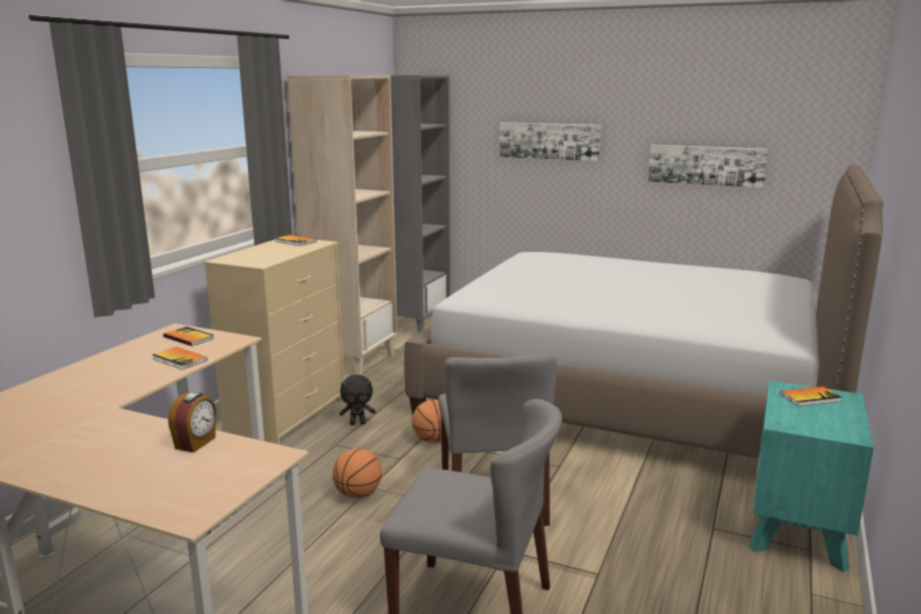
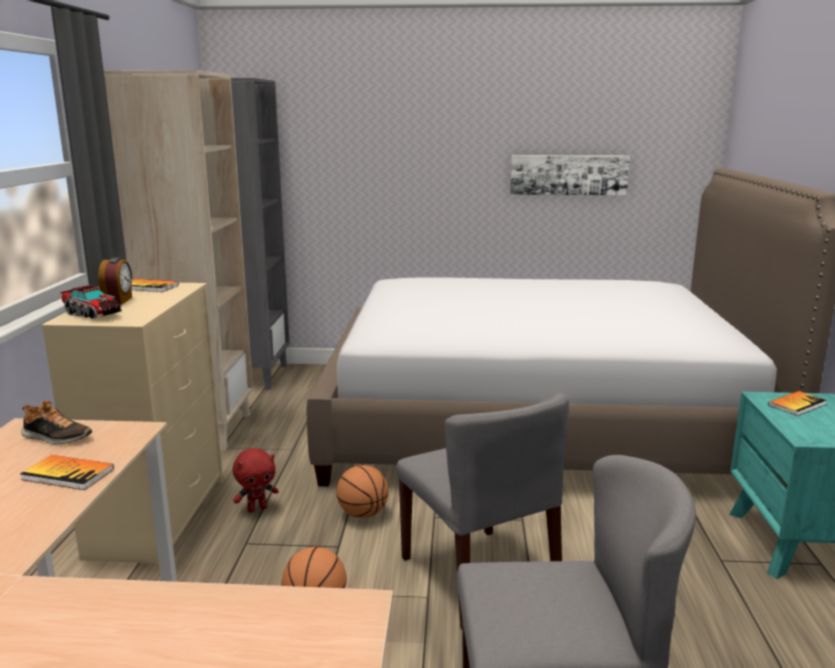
camera: 20 degrees left, 0 degrees up
(188, 338) = (56, 438): book -> shoe
(196, 443) = (210, 615): alarm clock -> alarm clock (118, 301)
(240, 257) = (92, 314): none -> toy truck
(358, 423) = (257, 508): black plush toy -> red plush toy
(549, 141) = (398, 154): picture -> none

